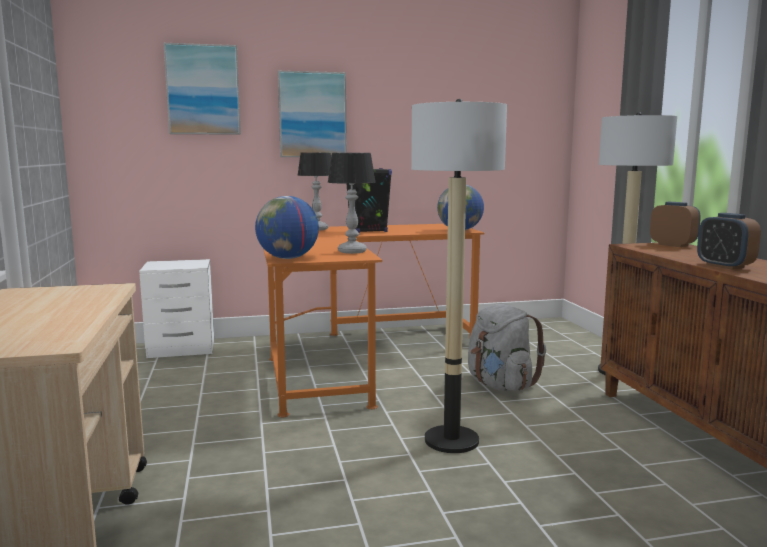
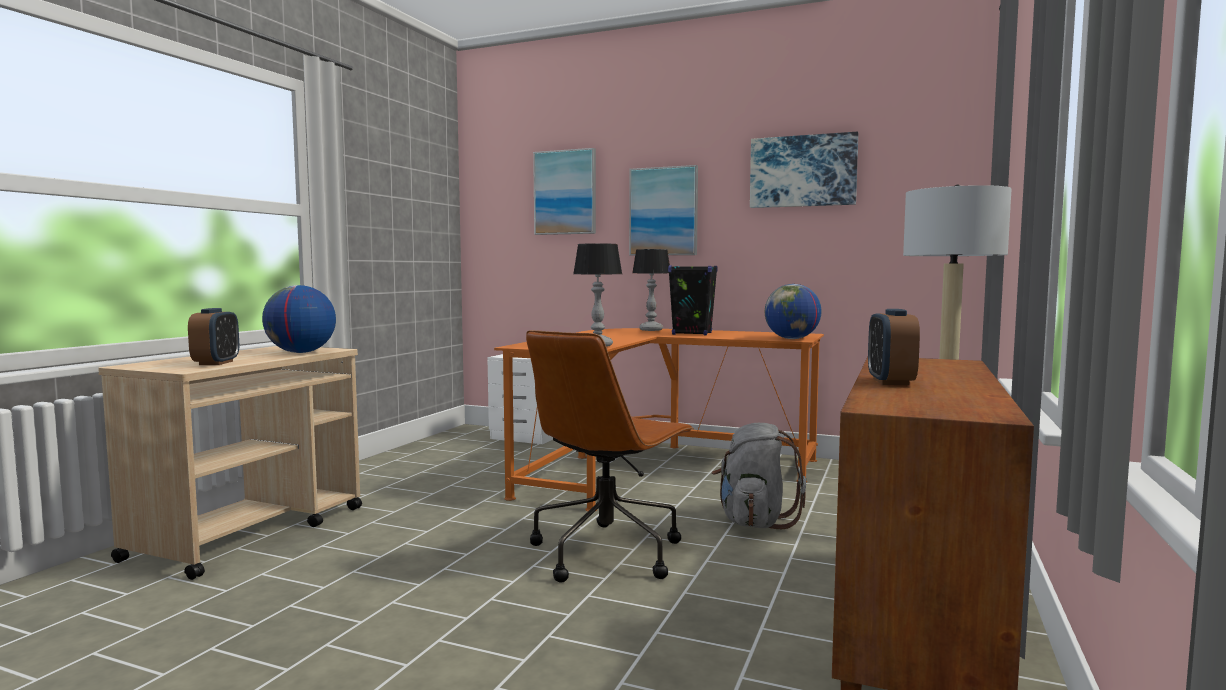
camera: 35 degrees right, 5 degrees down
(288, 258) = (524, 345): globe -> globe (301, 352)
(436, 85) = (803, 171): none -> picture
(451, 440) = (607, 552): floor lamp -> brown office chair
(673, 245) = (949, 362): alarm clock -> alarm clock (216, 363)

